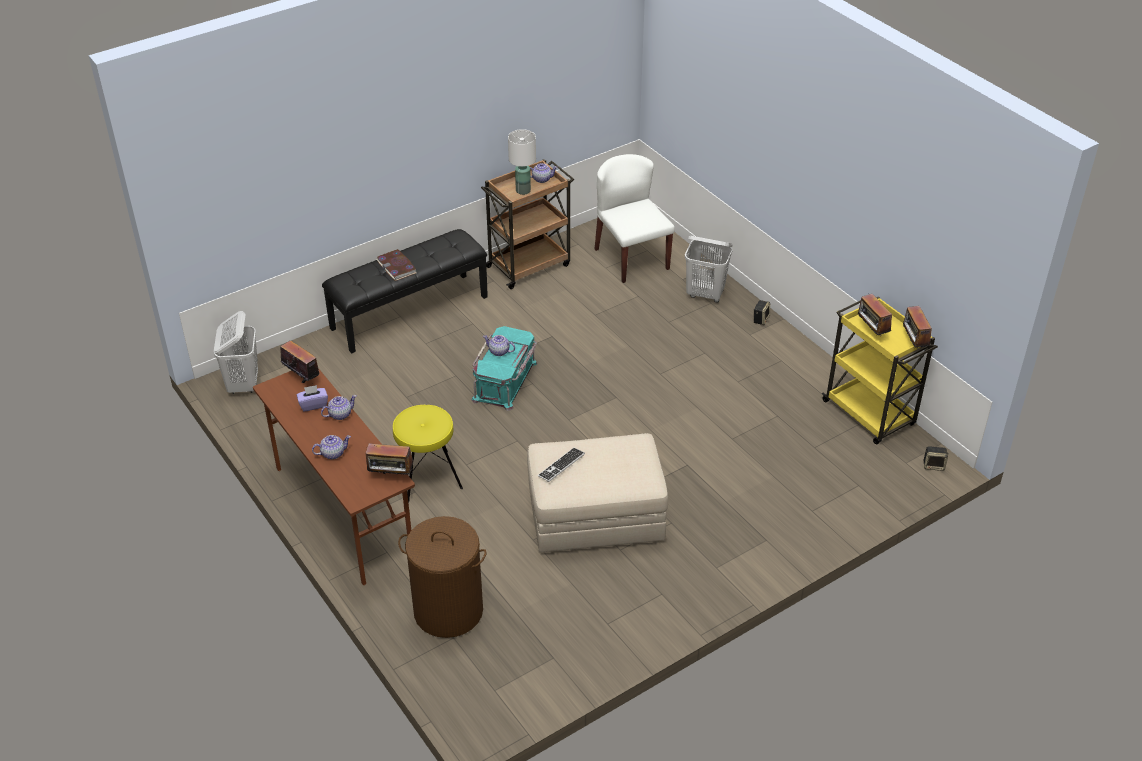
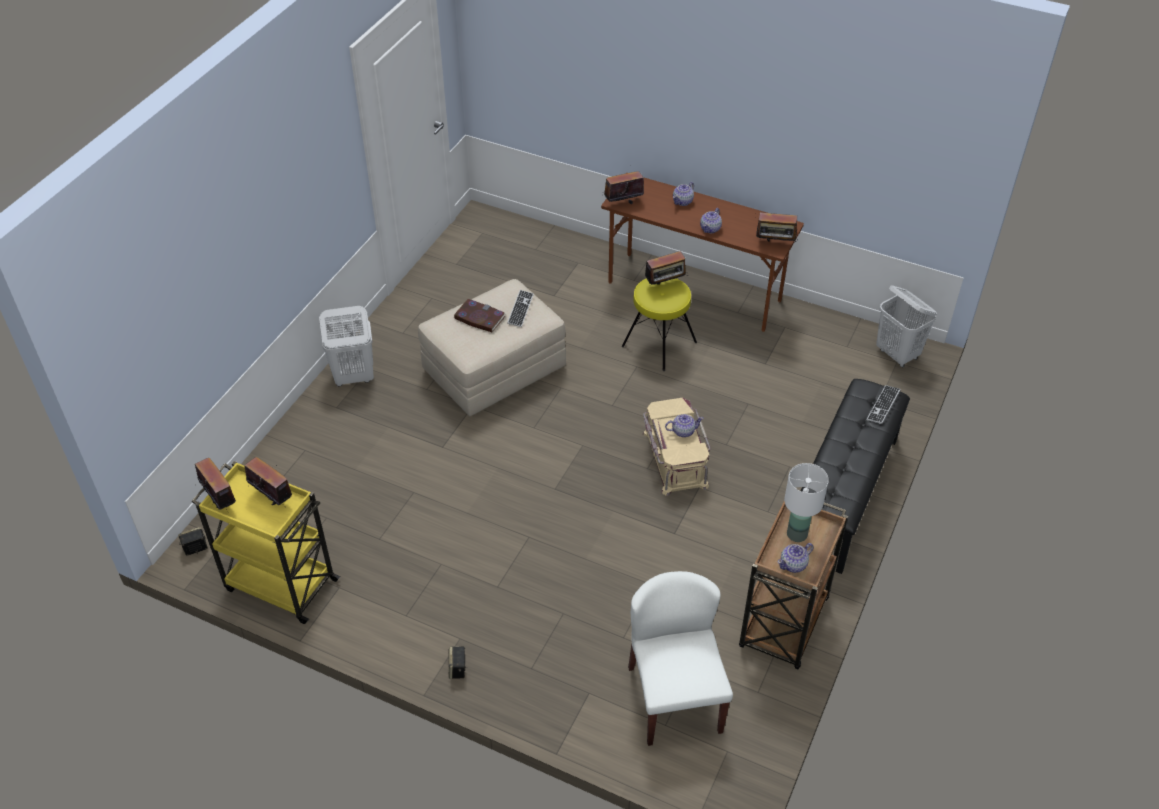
camera: 150 degrees right, 5 degrees up
(313, 404) = (739, 228): purple tissue box -> none
(353, 277) = (883, 405): none -> keyboard
(397, 267) = (856, 436): book -> book (479, 318)
(412, 429) = (665, 284): none -> radio
(448, 611) = (553, 262): brown laundry basket -> none
(506, 381) = (674, 459): turquoise storage box -> beige storage box
(631, 258) = (674, 698): white chair -> white chair turned 135 degrees counterclockwise
(705, 294) = (545, 679): white laundry basket -> white laundry basket (353, 377)

